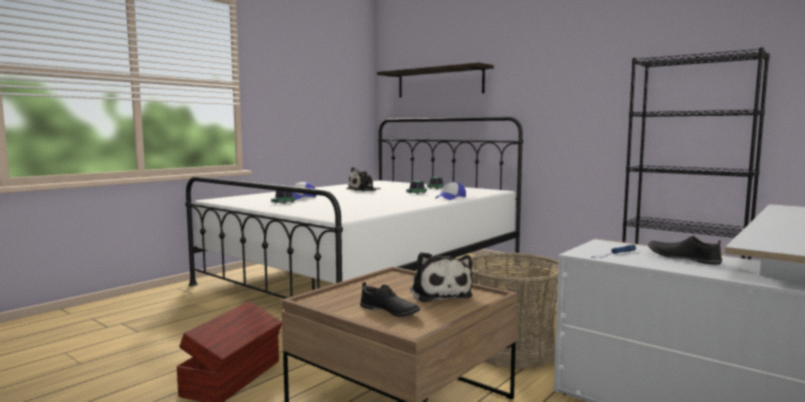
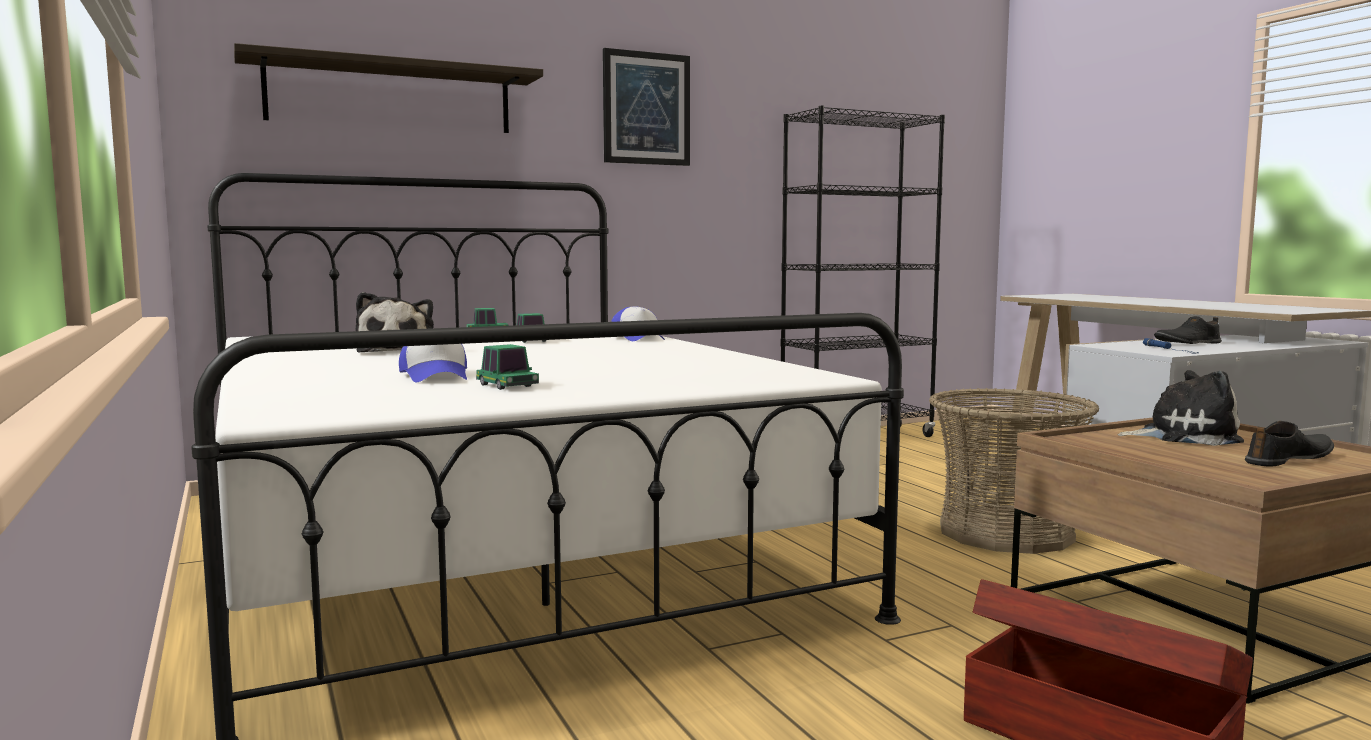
camera: 65 degrees left, 0 degrees up
(555, 71) = (646, 108): none -> picture

